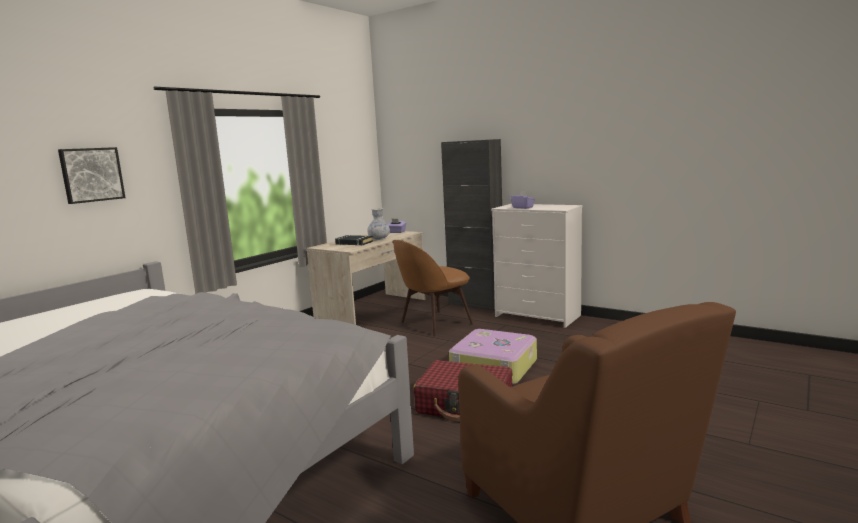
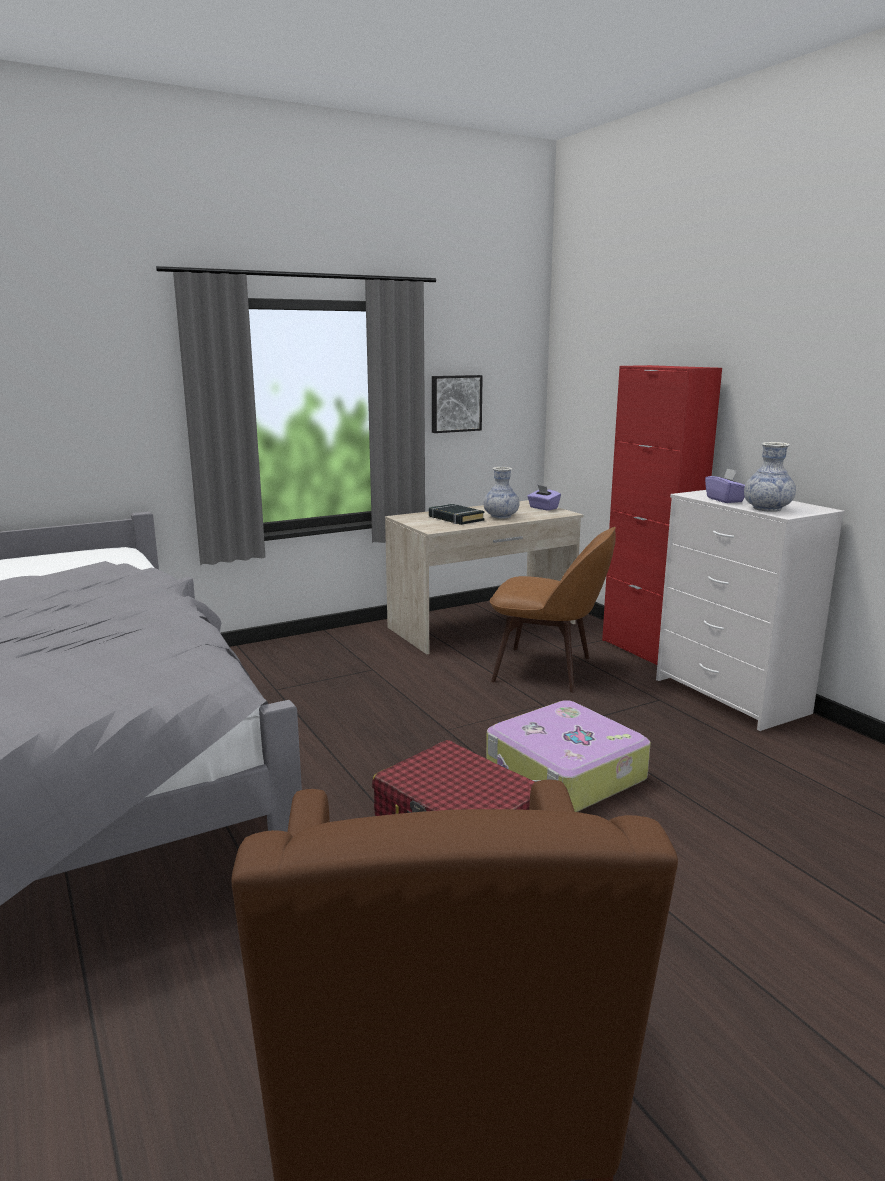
camera: 25 degrees right, 5 degrees up
(91, 174) = (68, 388): picture -> picture (455, 403)
(434, 324) = (547, 670): brown chair -> brown chair turned 150 degrees counterclockwise
(476, 304) = (646, 650): black cabinet -> red cabinet
(549, 208) = (767, 509): none -> vase

